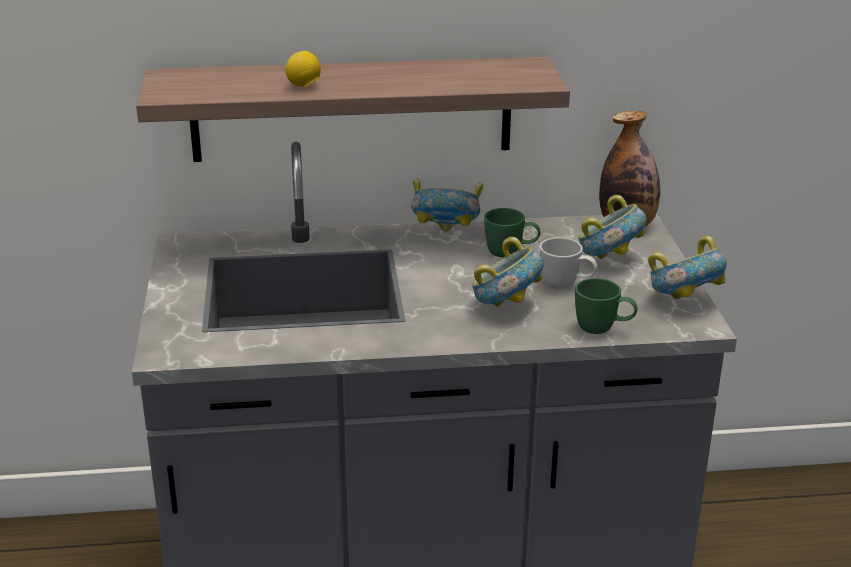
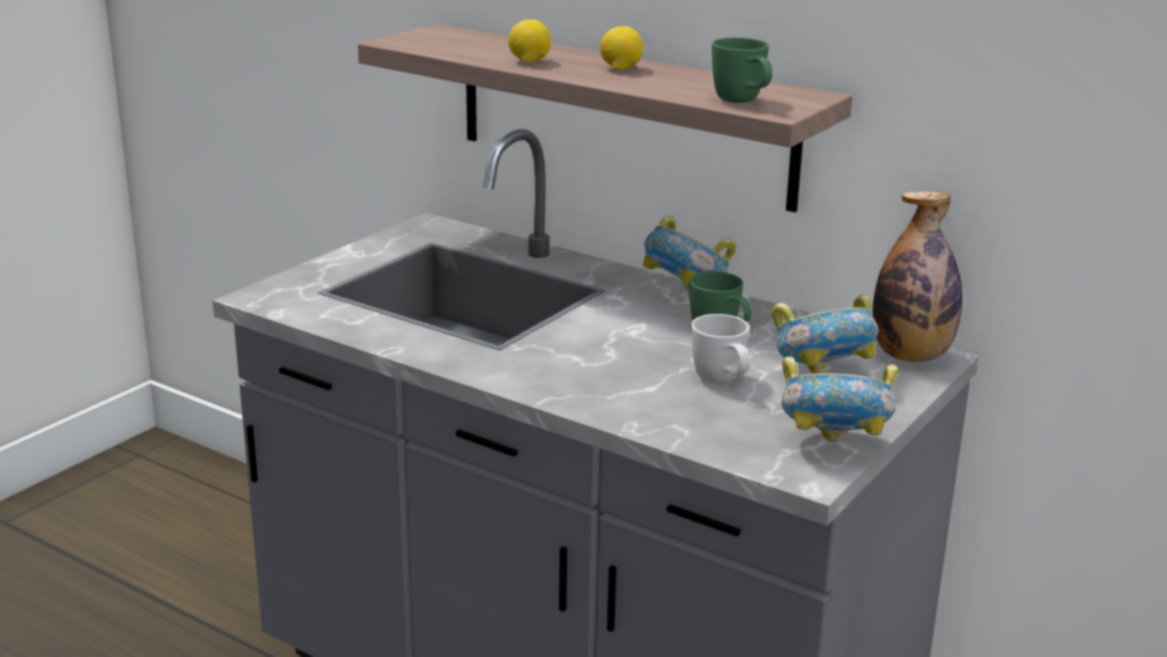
camera: 40 degrees right, 5 degrees down
(376, 75) = (620, 68): none -> lemon
(505, 307) = (620, 375): bowl -> none
(603, 330) = (683, 434): green mug -> green mug (743, 102)

